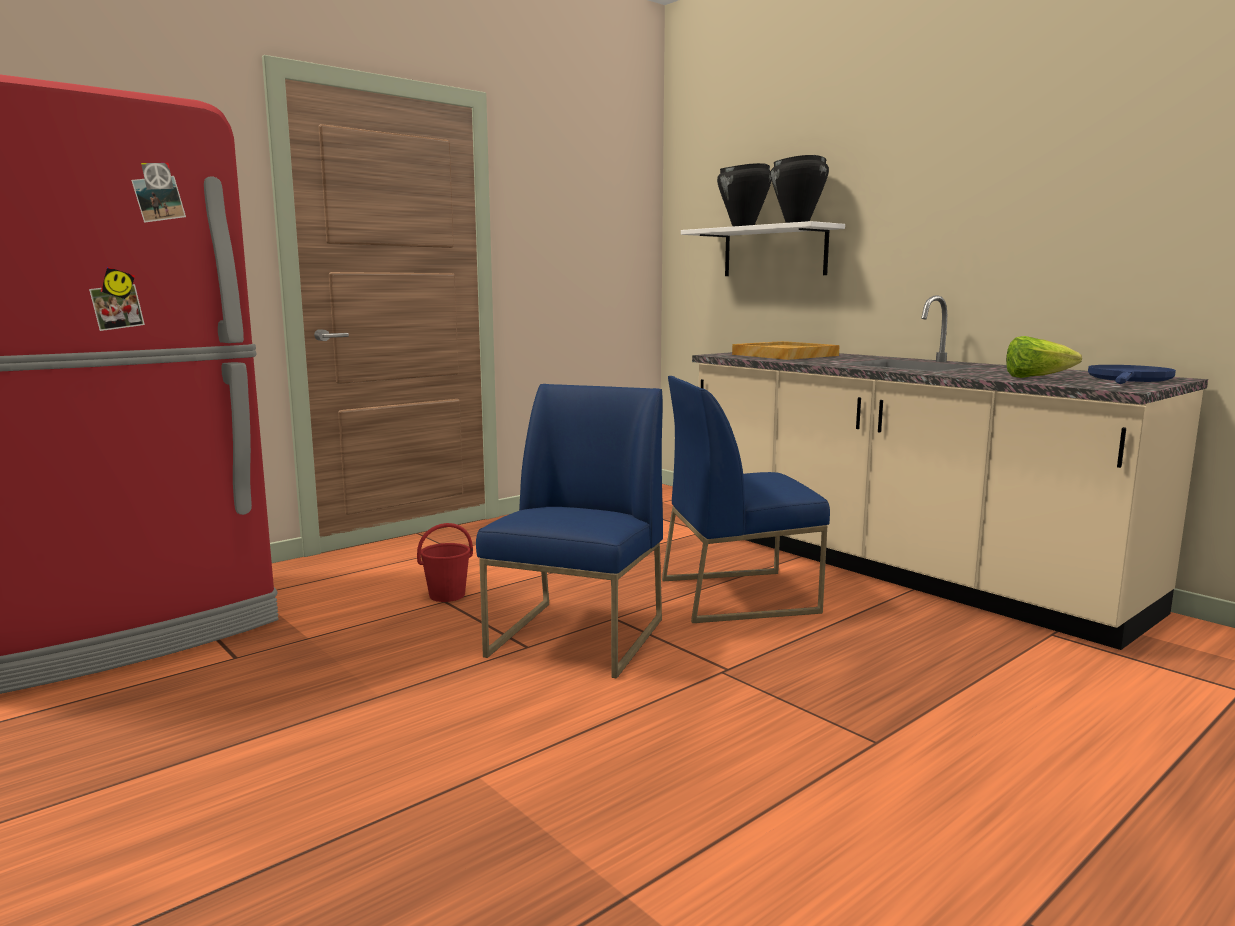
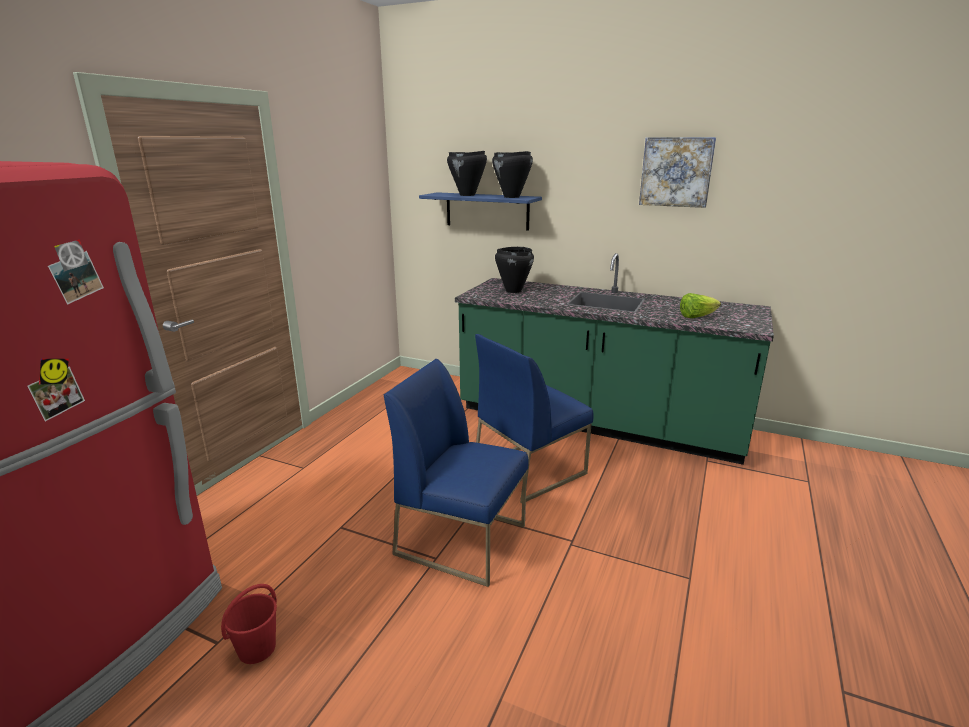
camera: 25 degrees left, 10 degrees up
(448, 595) = (338, 520): red bucket -> red bucket (257, 648)
(578, 638) = (462, 539): blue chair -> blue chair turned 60 degrees counterclockwise
(774, 252) = (487, 211): white shelf -> blue shelf
(783, 355) = (513, 291): beige tray -> black cooking pot
(897, 568) = (598, 421): beige counter -> green counter
(1038, 164) = (676, 172): none -> picture
(1129, 379) = (740, 313): blue frying pan -> none

